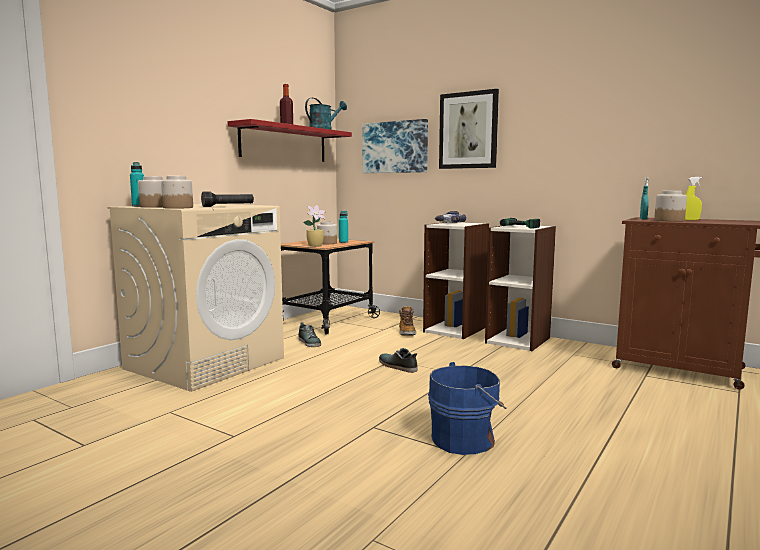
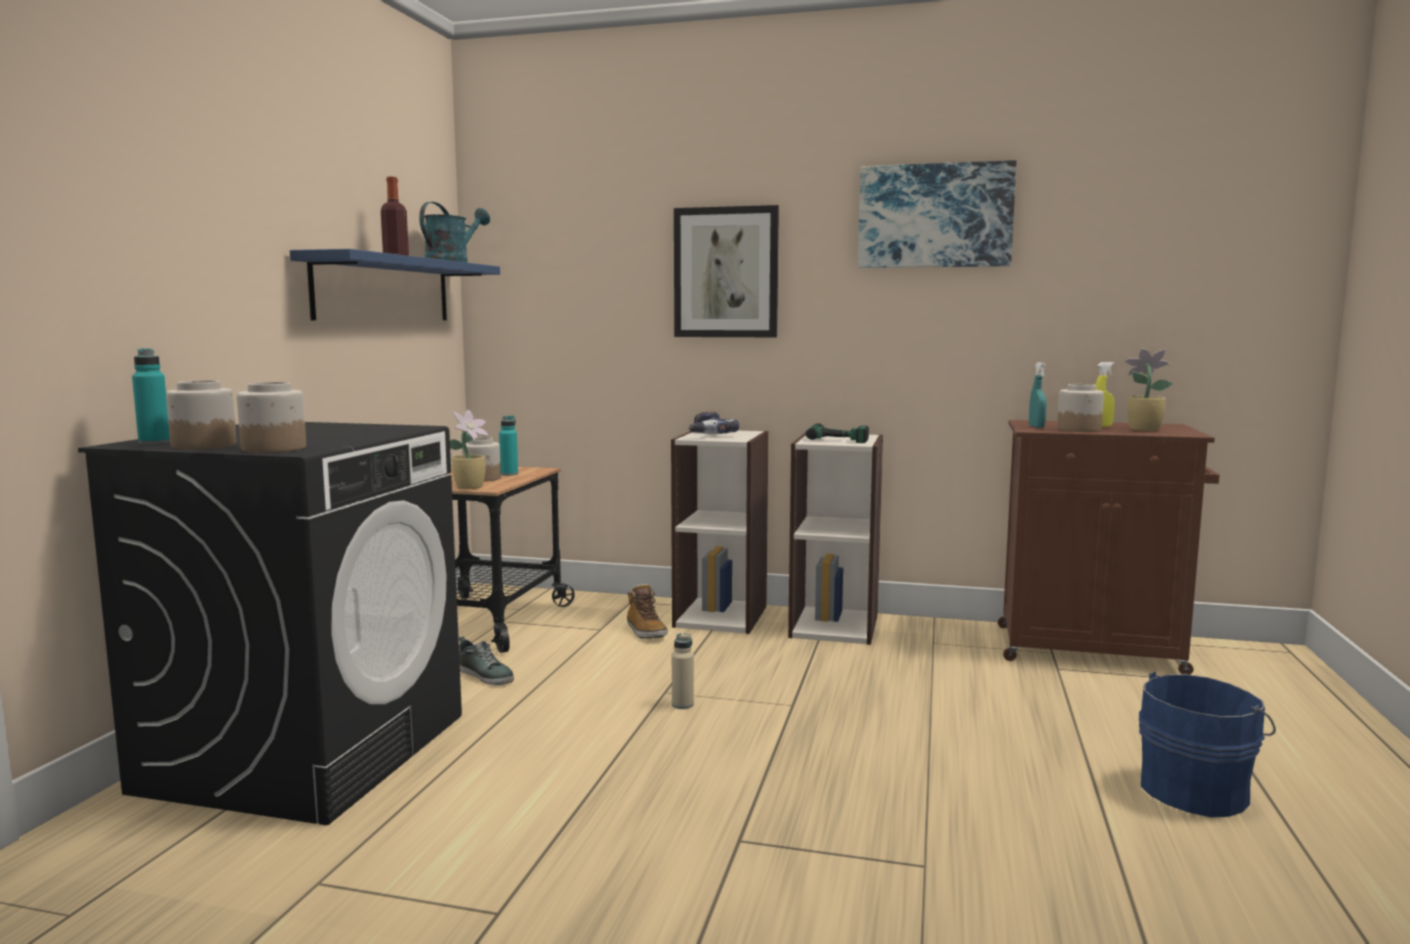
camera: 20 degrees left, 0 degrees up
(206, 363) = (307, 751): beige washing machine -> black washing machine
(228, 206) = (361, 435): black flashlight -> none
(284, 143) = (384, 290): red shelf -> blue shelf
(395, 147) = (586, 296): picture -> picture (935, 216)
(397, 366) = (682, 705): shoe -> beige bottle
(466, 439) = (903, 835): blue bucket -> blue bucket (1197, 790)
(717, 221) = (1142, 429): none -> potted plant

